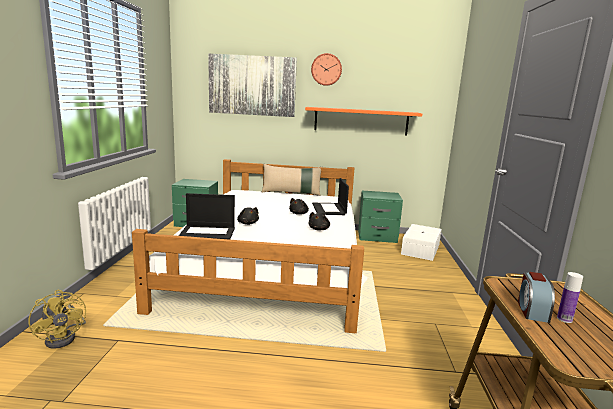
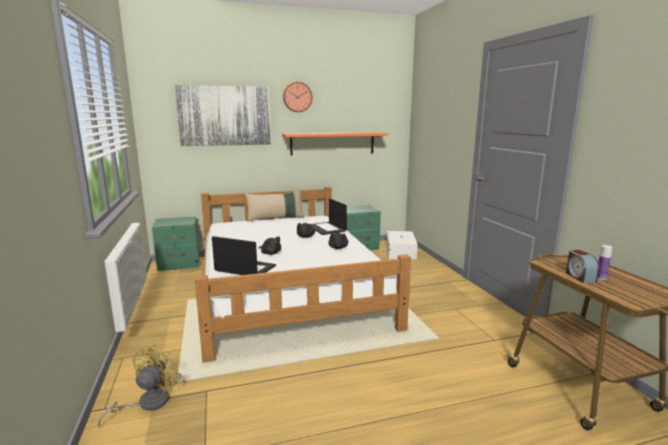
camera: 20 degrees left, 0 degrees up
(65, 337) = (147, 403): yellow fan -> yellow fan turned 105 degrees counterclockwise
(208, 233) = (244, 268): laptop -> laptop turned 135 degrees counterclockwise

